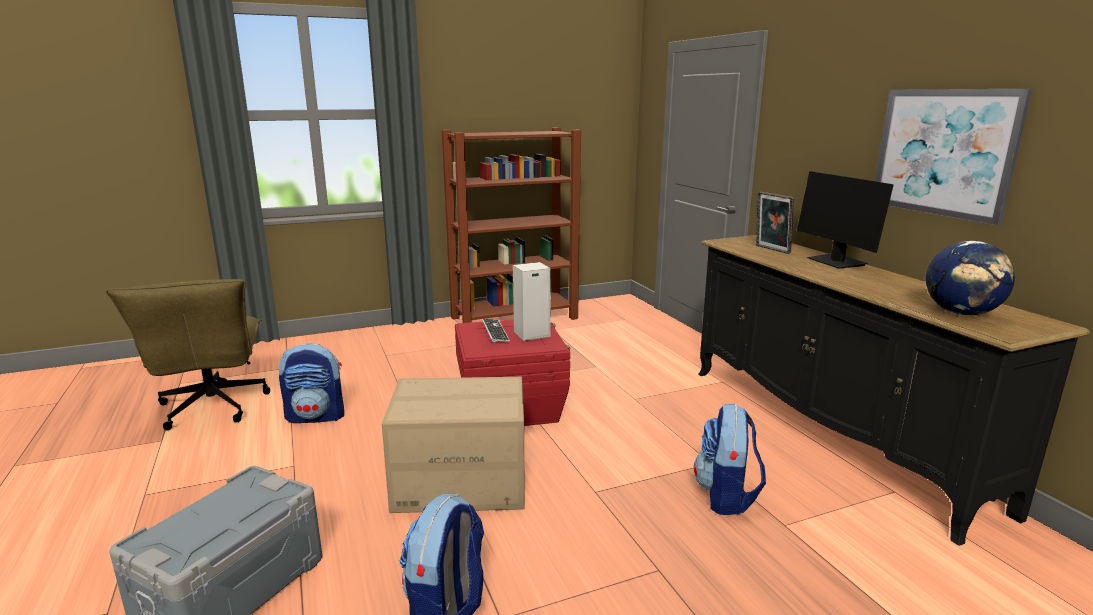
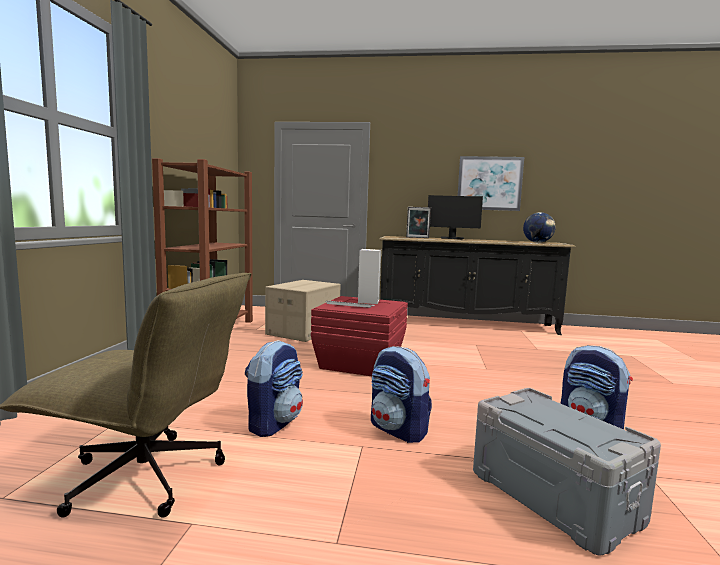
camera: 60 degrees left, 10 degrees down
(461, 482) = (449, 394): cardboard box -> cardboard box (303, 331)
(726, 496) = (508, 350): backpack -> backpack (398, 430)

